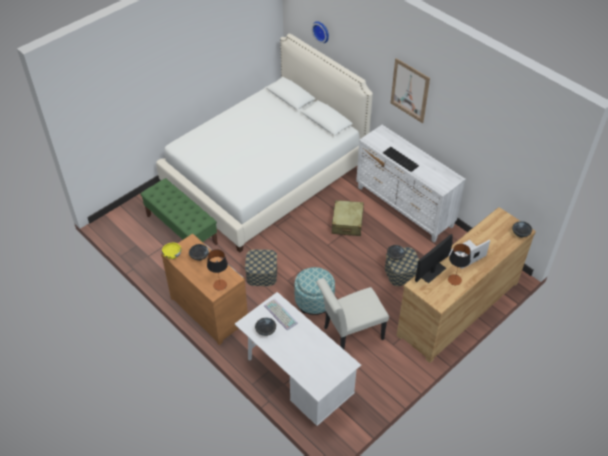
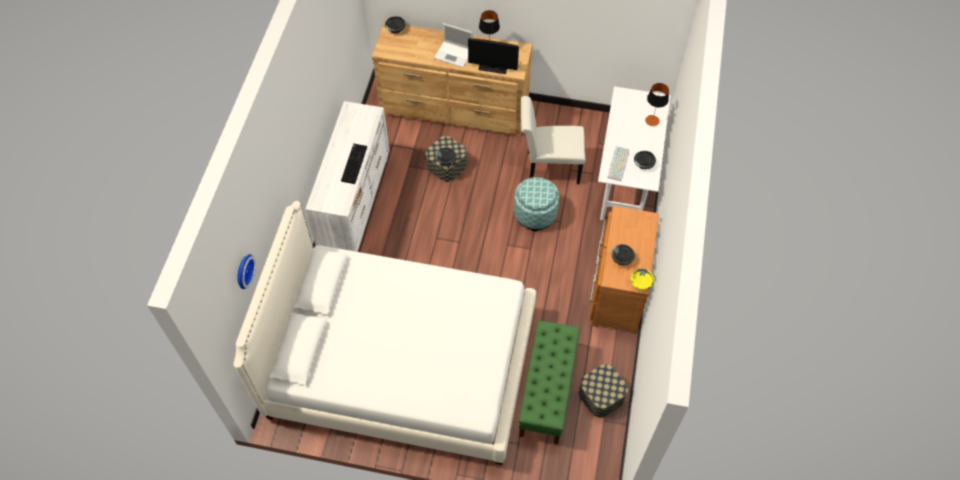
camera: 125 degrees left, 10 degrees up
(220, 285) = (636, 219): table lamp -> table lamp (652, 120)
(261, 274) = (541, 275): storage box -> storage box (601, 396)
(347, 223) = (415, 242): beige suitcase -> none
(349, 335) = (548, 167): white chair -> white chair turned 150 degrees clockwise
(410, 90) = (299, 134): picture -> none

